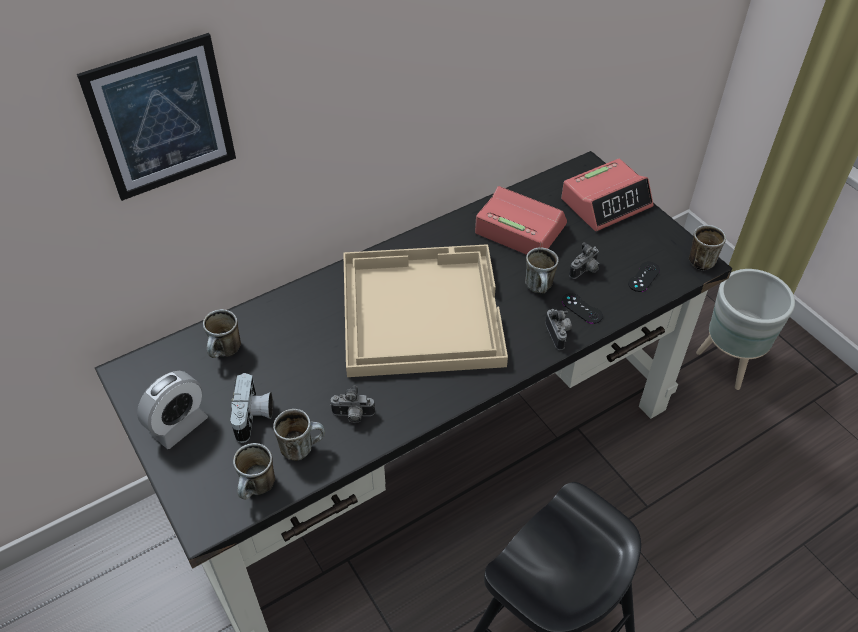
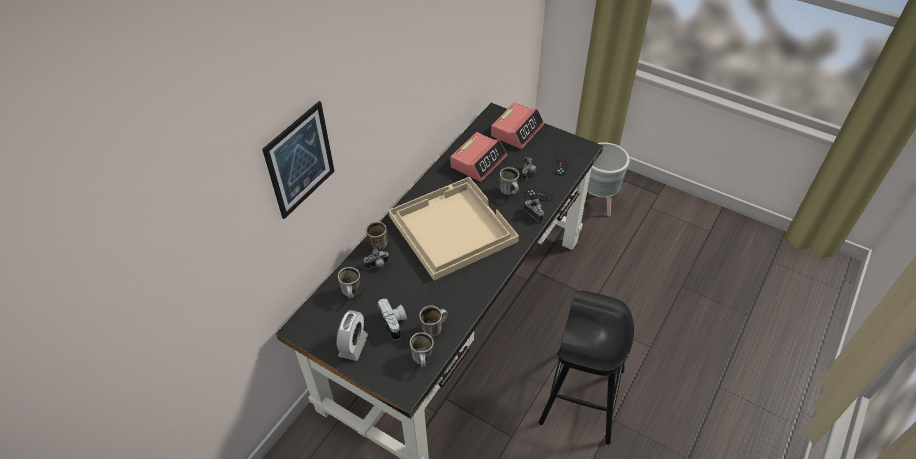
camera: 25 degrees left, 0 degrees up
(353, 416) = (451, 300): camera -> camera (378, 266)
(519, 229) = (478, 162): alarm clock -> alarm clock turned 120 degrees clockwise
(701, 259) = (585, 146): mug -> mug (378, 243)

